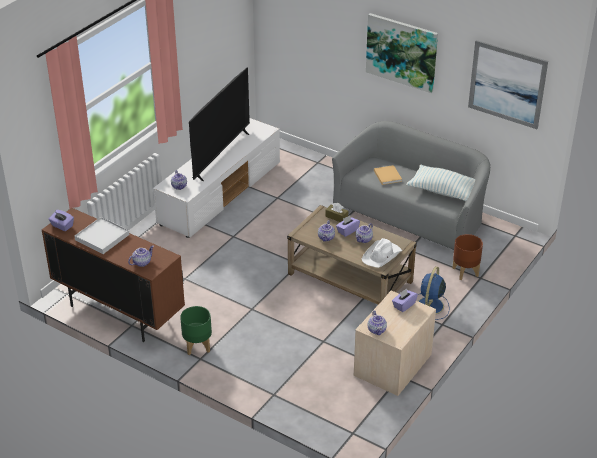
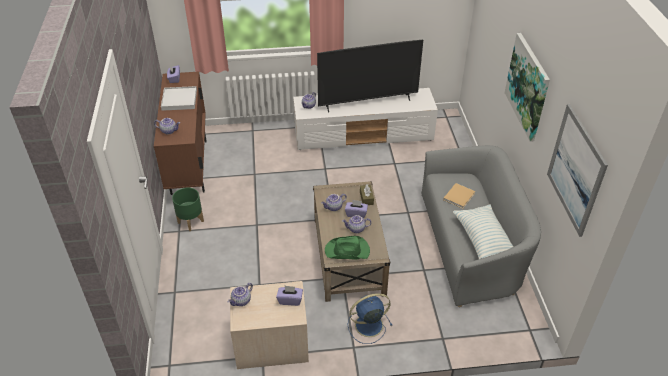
camera: 50 degrees right, 5 degrees up
(382, 255) = (347, 251): white hat -> green hat
(465, 272) = (438, 323): brown planter -> none

